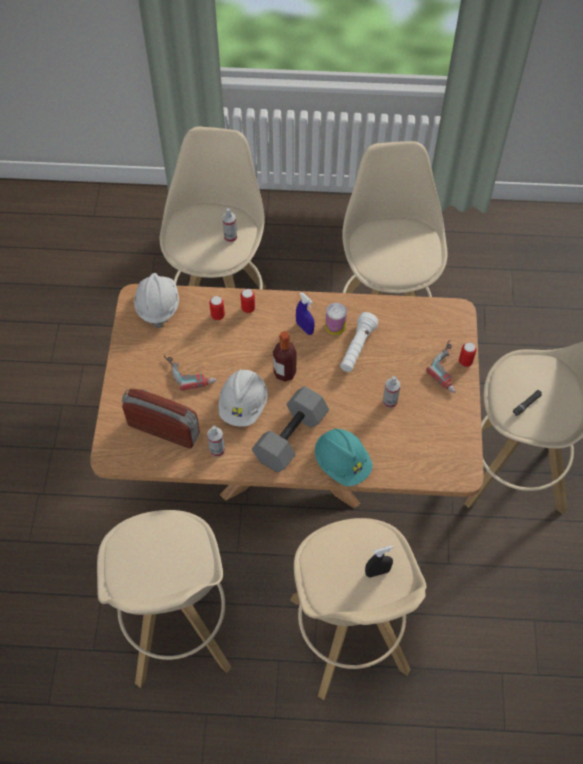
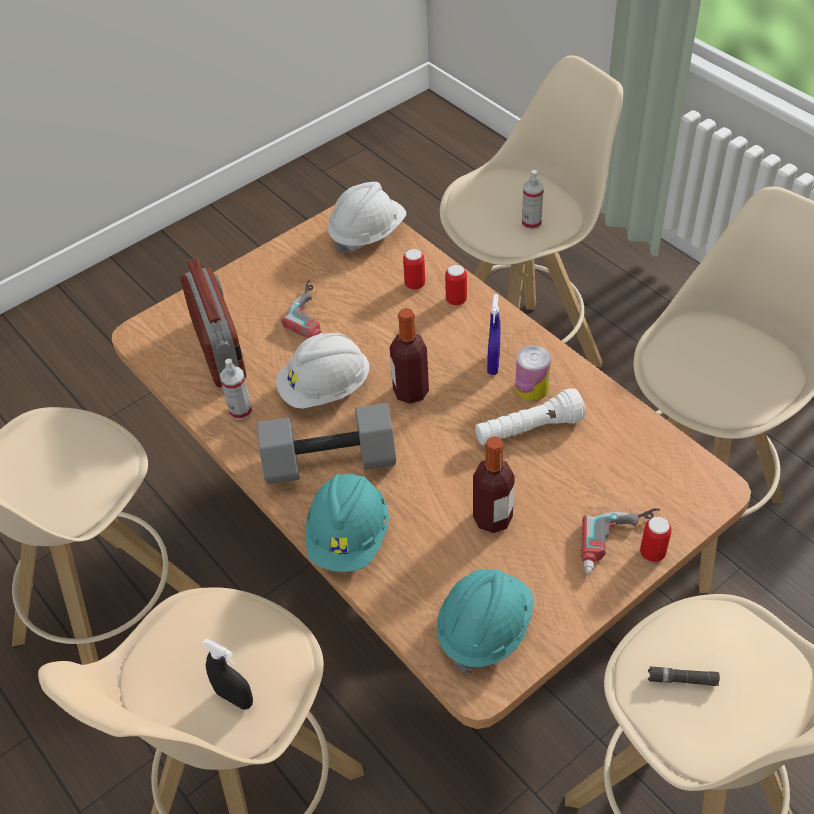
camera: 50 degrees right, 10 degrees down
(389, 401) = (492, 518): spray bottle -> bottle
(440, 450) = (484, 628): none -> turquoise hard hat

